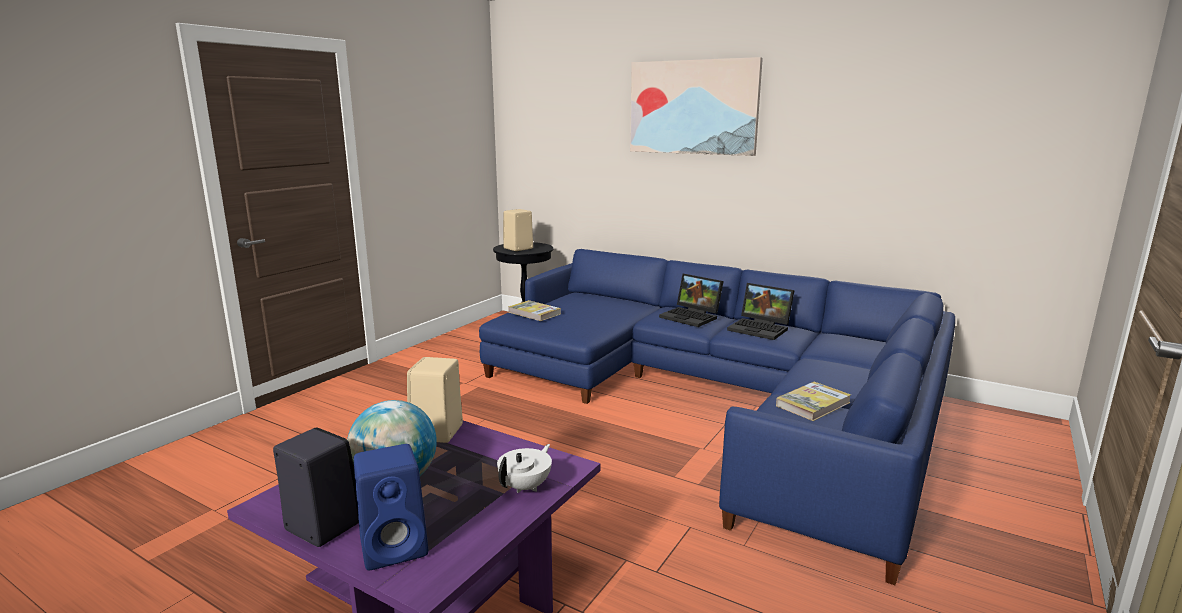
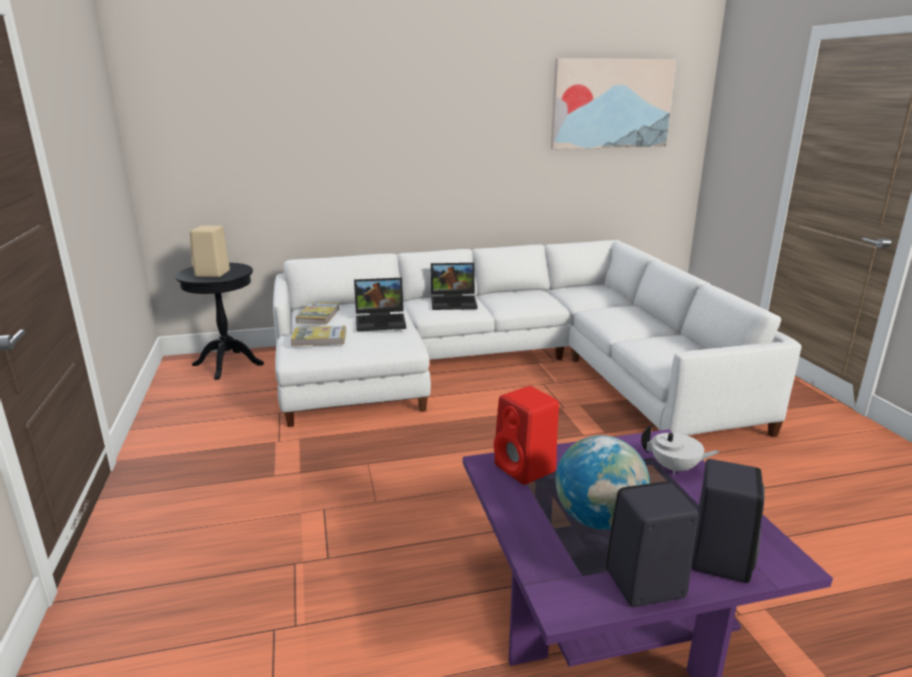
camera: 45 degrees left, 5 degrees up
(396, 547) = (719, 557): blue speaker -> black speaker
(437, 433) = (526, 469): beige speaker -> red speaker
(526, 486) = (675, 468): white teapot -> white teapot turned 120 degrees clockwise
(693, 107) = (397, 96): picture -> picture (611, 104)
(718, 398) = (506, 367): blue sofa -> white sofa
(761, 329) = (518, 297): laptop -> laptop (382, 321)
(813, 404) = (657, 339): book -> book (318, 315)

